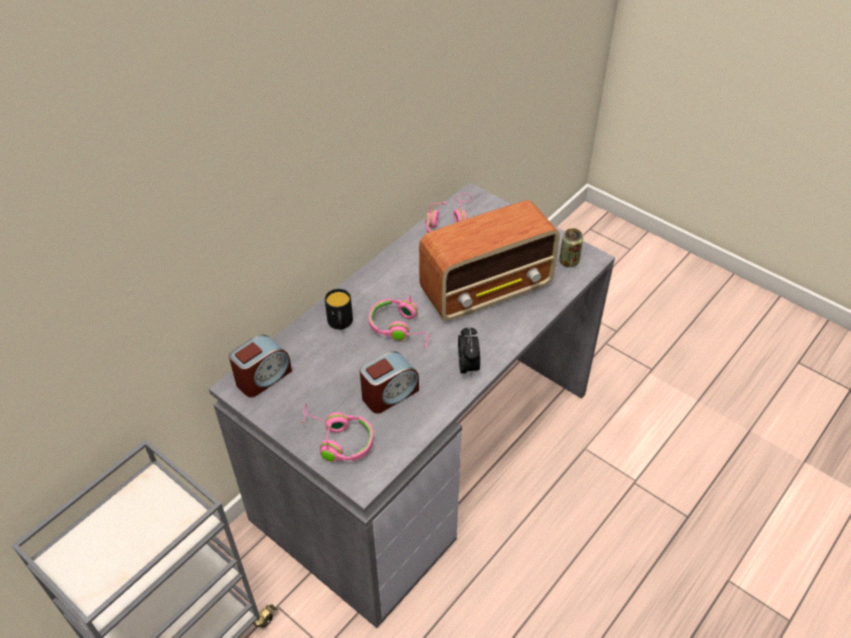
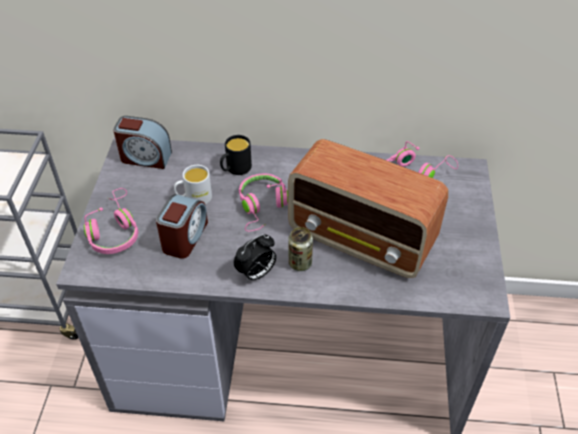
camera: 55 degrees right, 0 degrees up
(349, 367) = (194, 198): none -> white mug
(389, 394) = (184, 237): alarm clock -> alarm clock turned 90 degrees counterclockwise
(568, 261) = (462, 282): can -> can (300, 263)

